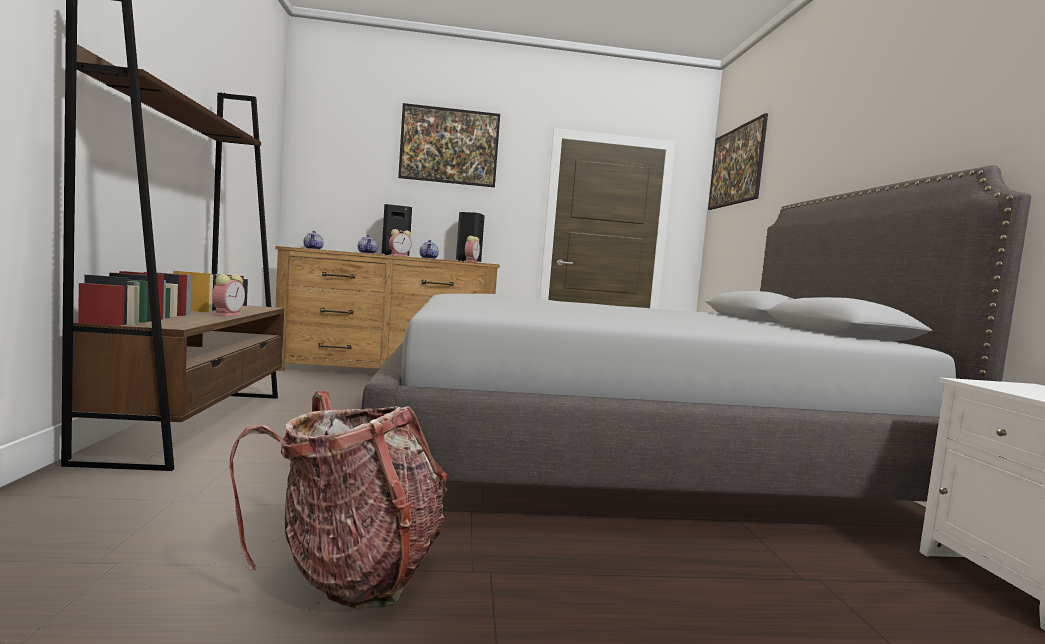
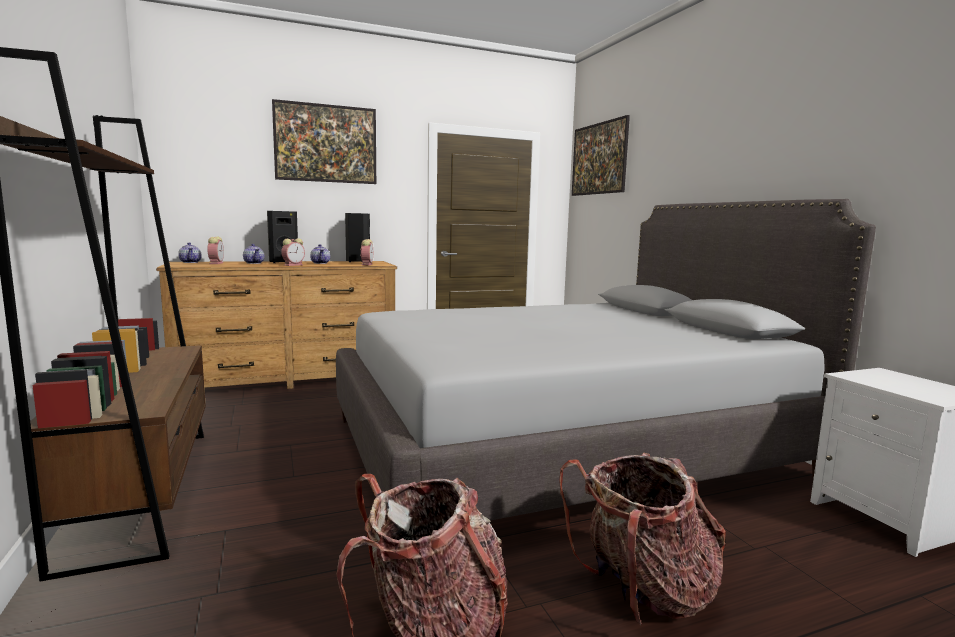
camera: 15 degrees left, 5 degrees up
(228, 315) = (167, 373): alarm clock -> alarm clock (216, 263)
(619, 588) = (642, 592): none -> backpack

